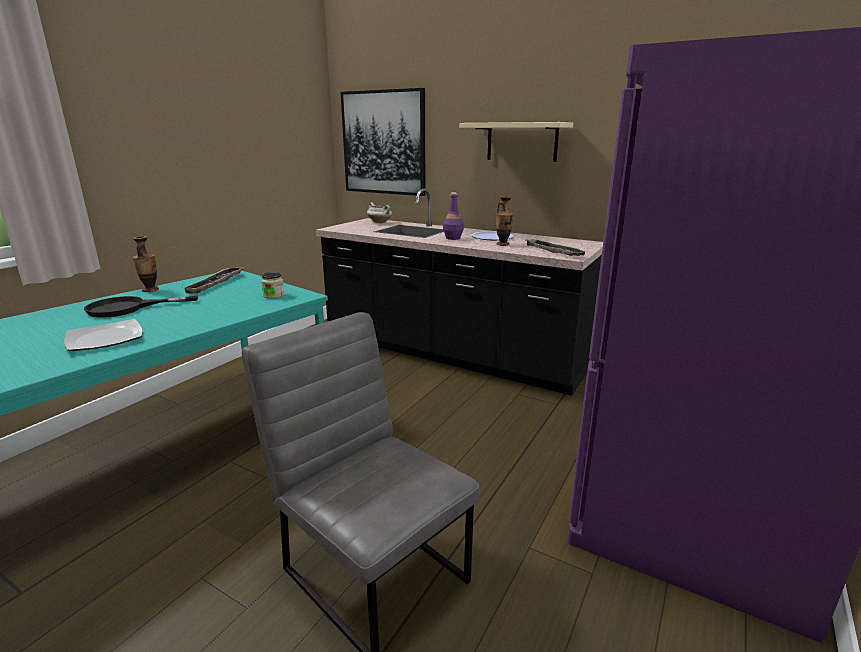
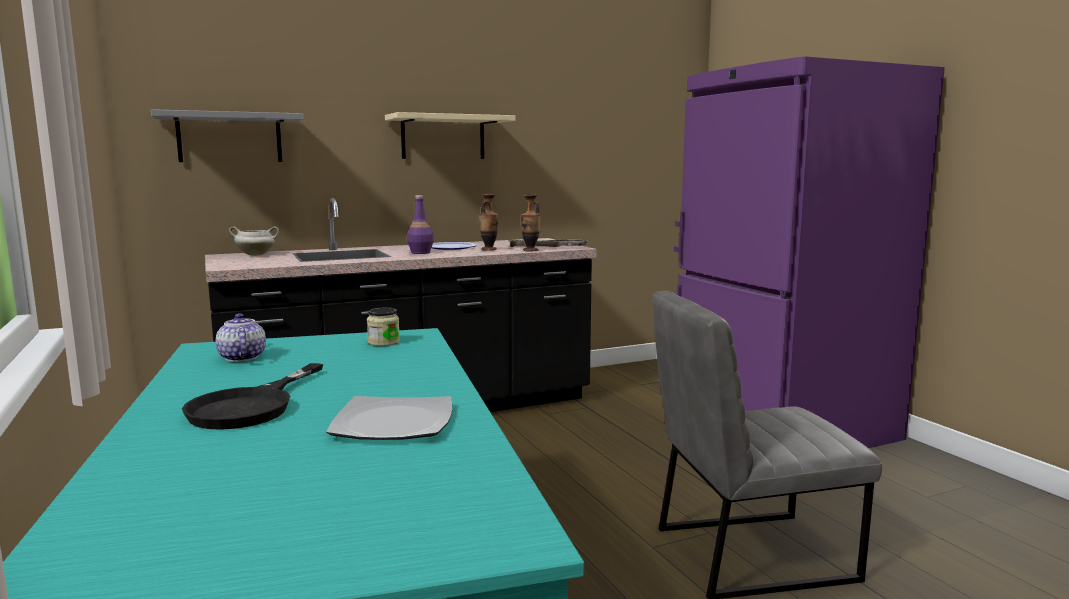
camera: 55 degrees left, 10 degrees down
(150, 290) = (171, 389): vase -> vase (530, 250)
(215, 283) = (241, 357): tray -> teapot
(384, 143) = (230, 138): picture -> grey shelf

